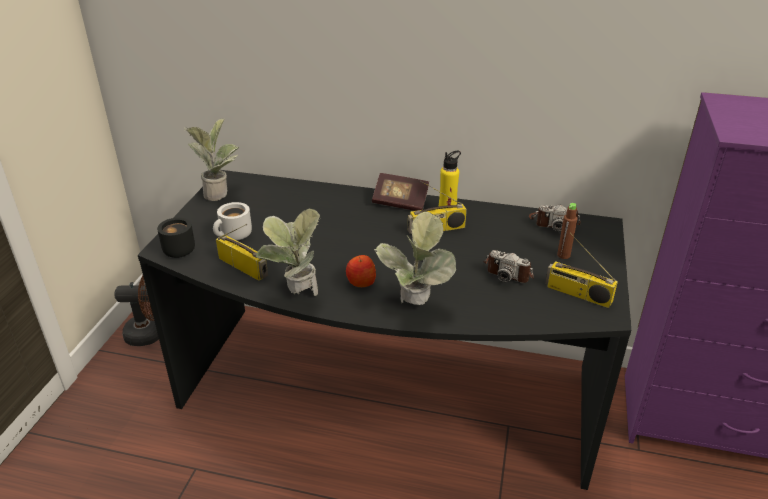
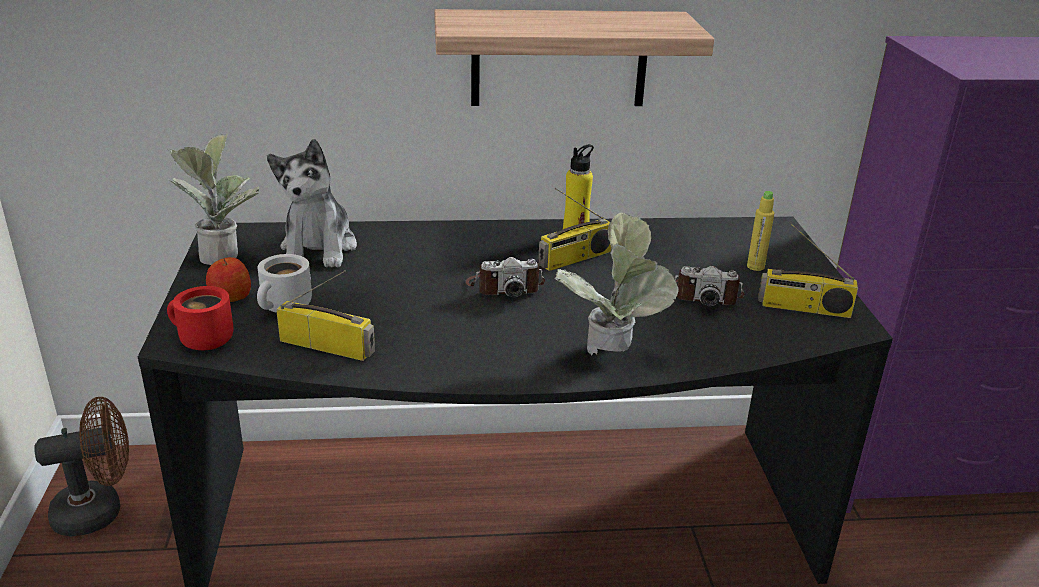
camera: 20 degrees left, 5 degrees down
(176, 250) = (201, 340): black mug -> red mug
(277, 197) = (319, 248): none -> plush toy
(296, 294) = (432, 370): potted plant -> none
(361, 282) = (516, 338): apple -> apple (230, 296)
(400, 202) = (503, 233): book -> none
(448, 86) = (559, 58): none -> shelf
(553, 223) = (717, 231): camera -> camera (505, 287)
(563, 255) = (755, 266): brown bottle -> yellow bottle

